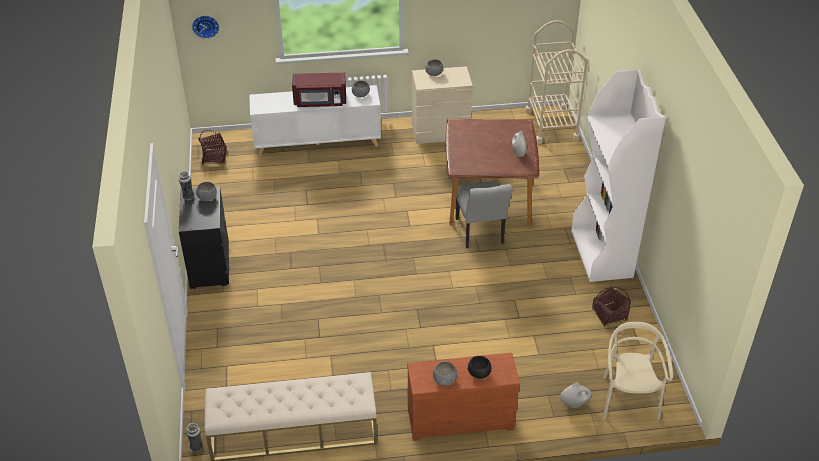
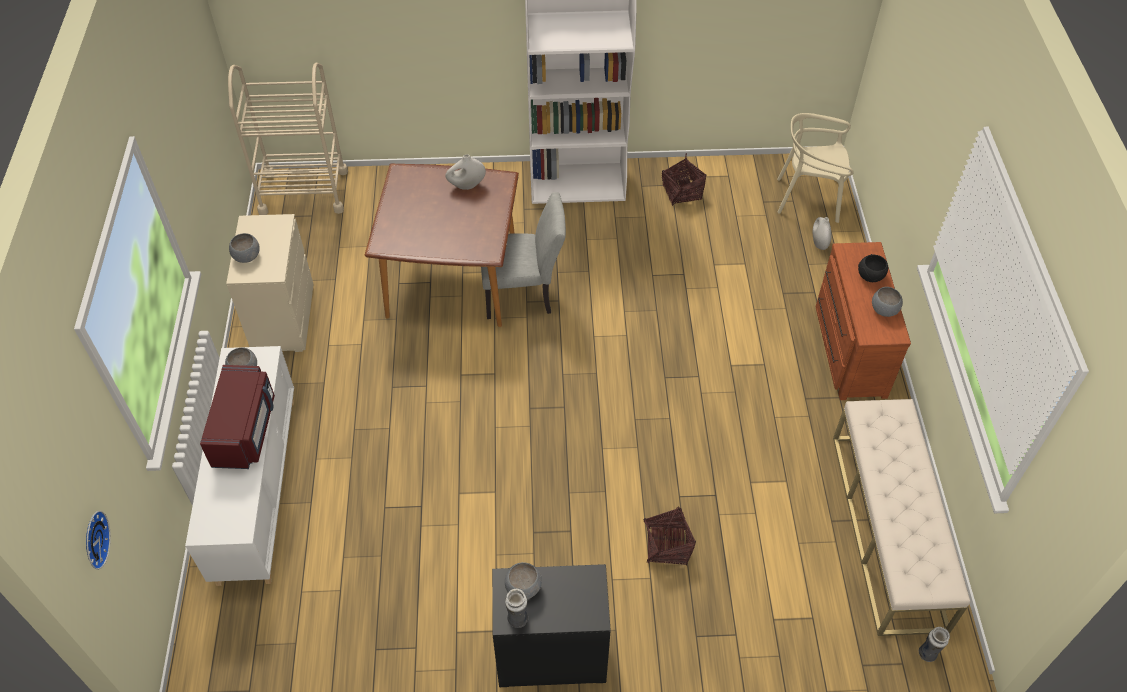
camera: 85 degrees left, 10 degrees up
(214, 157) = (255, 660): basket -> basket (666, 547)

